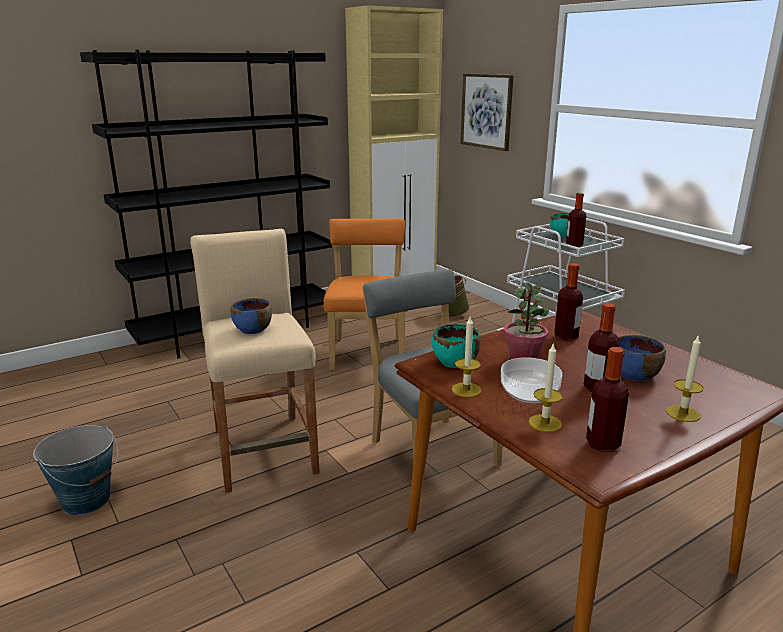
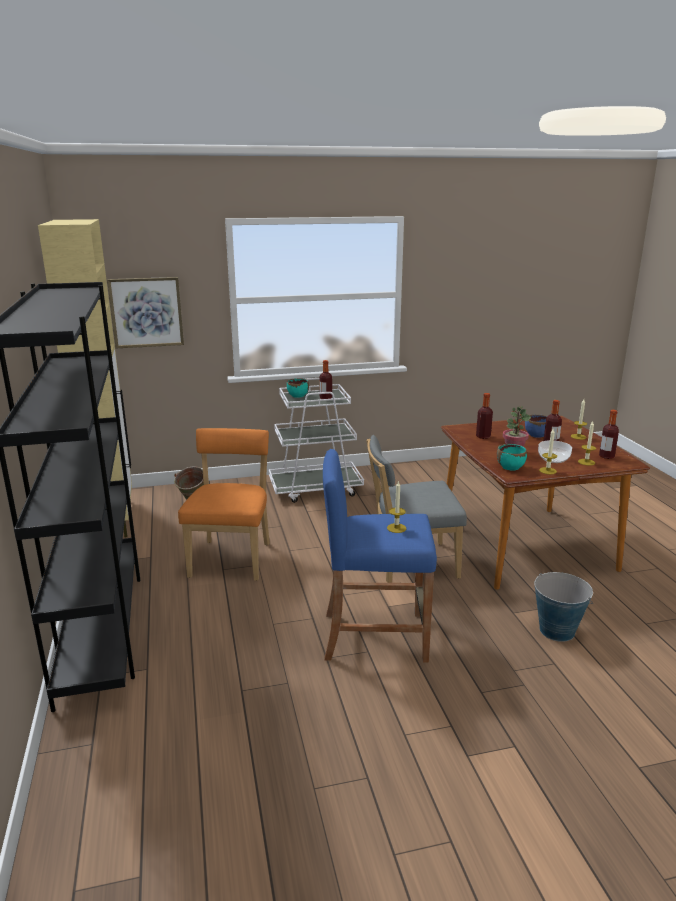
camera: 70 degrees left, 0 degrees up
(86, 500) = (410, 748): bucket -> bucket (556, 630)
(252, 330) = (396, 528): blue bowl -> candle
(264, 450) = (374, 636): beige stool -> blue stool
(368, 352) = (232, 558): orange chair -> orange chair turned 75 degrees clockwise

